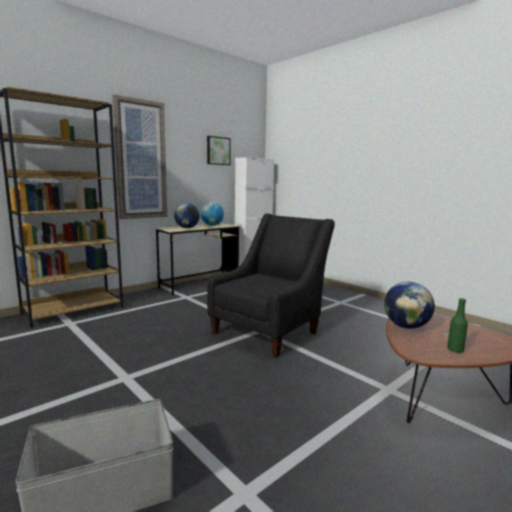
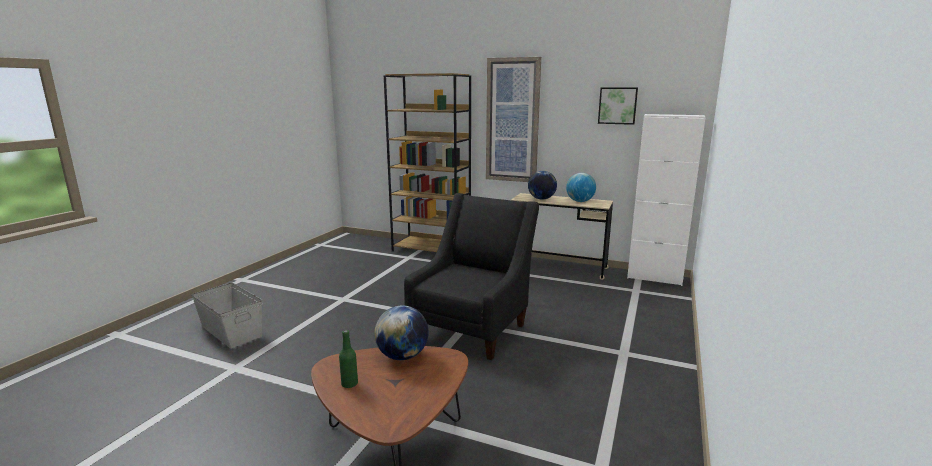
camera: 65 degrees right, 5 degrees up
(269, 330) = (473, 327): black armchair -> black armchair turned 75 degrees counterclockwise

